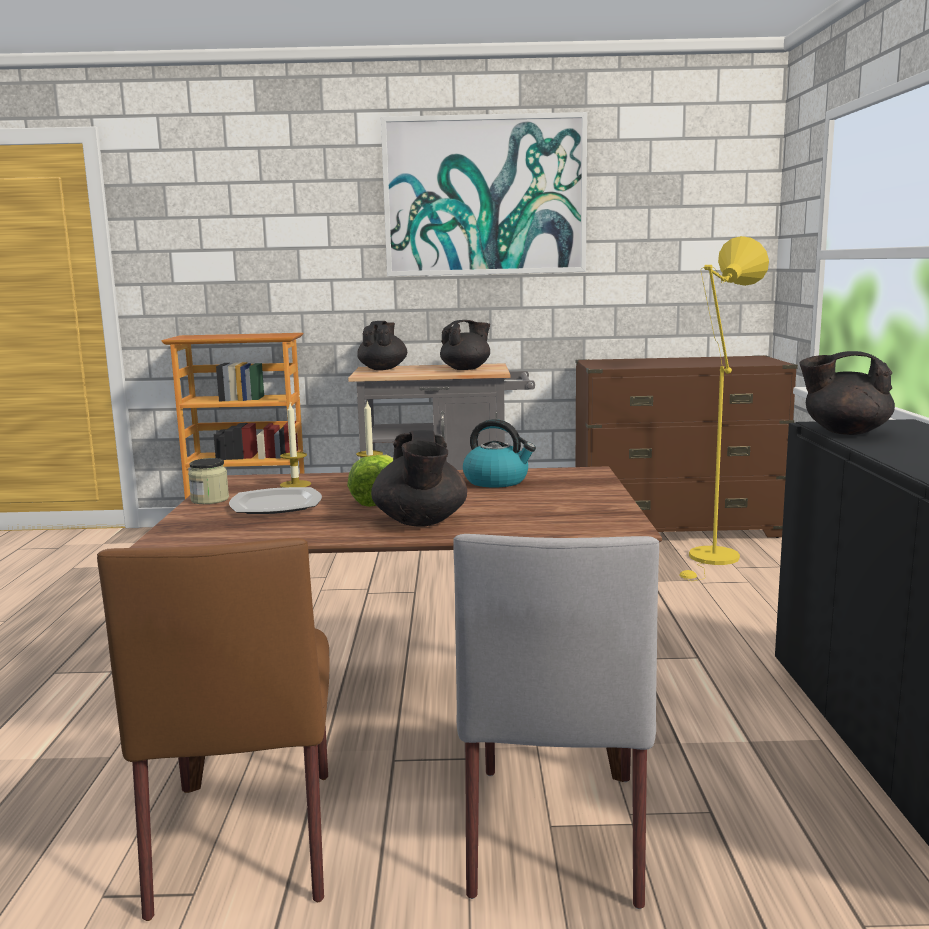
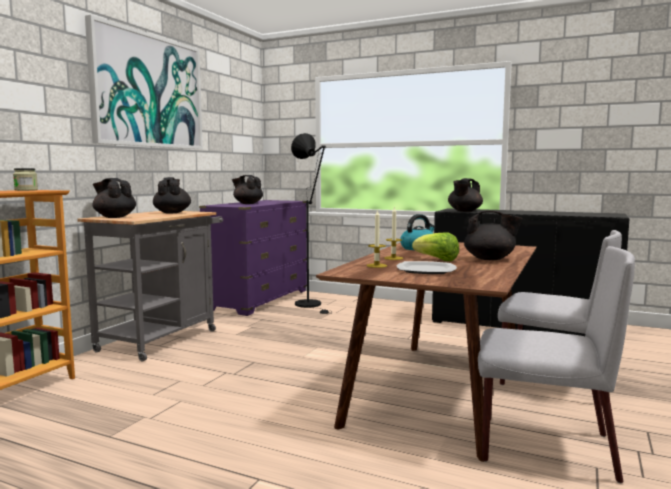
camera: 65 degrees left, 5 degrees down
(210, 499) = (394, 277): jar -> jar (26, 190)
(246, 837) = (543, 447): brown chair -> grey chair
(656, 362) = (247, 203): none -> black teapot
(676, 528) = (259, 300): brown dresser -> purple dresser
(712, 560) = (311, 305): yellow floor lamp -> black floor lamp

